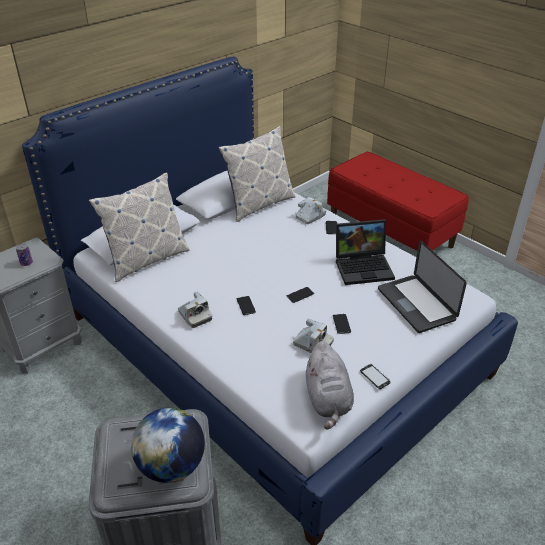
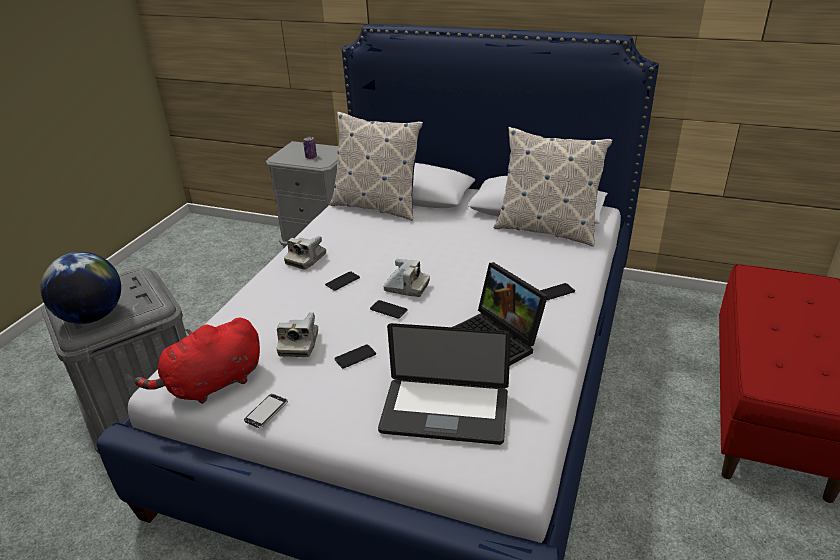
camera: 65 degrees right, 5 degrees down
(310, 216) = (563, 270): camera -> camera (406, 287)
(328, 400) = (212, 385): grey plush toy -> red plush toy
(416, 304) = (444, 412): laptop -> laptop turned 120 degrees counterclockwise

